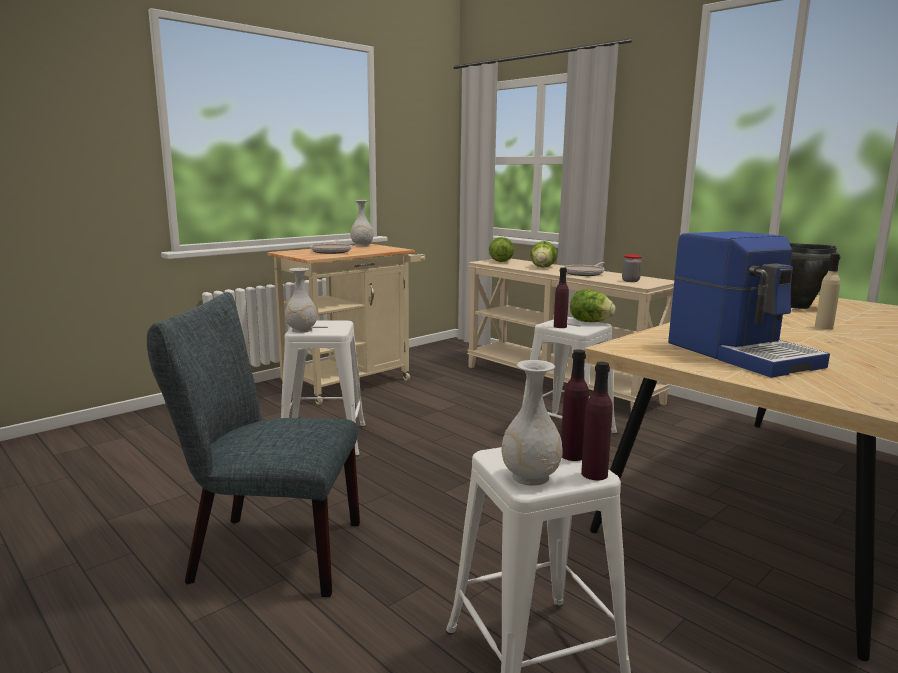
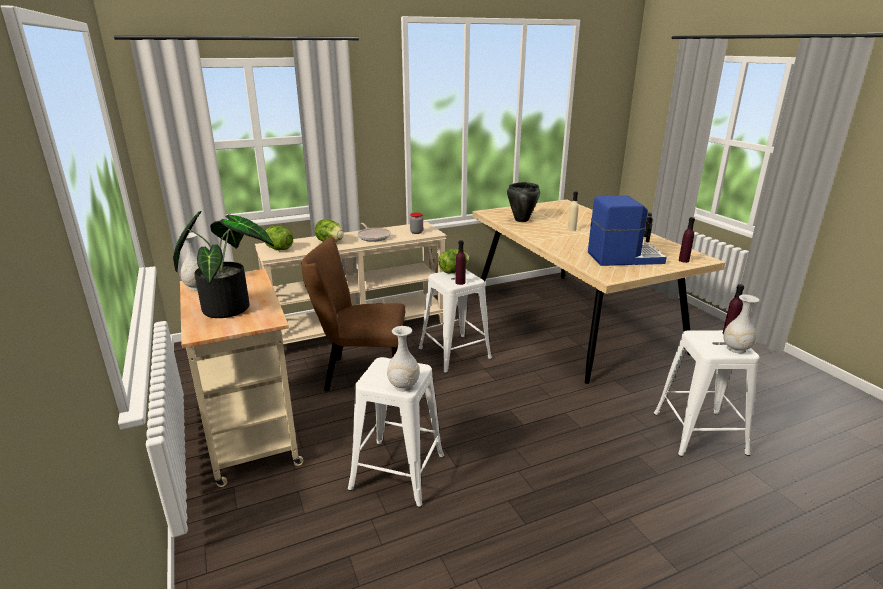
camera: 70 degrees left, 10 degrees up
(266, 552) = (592, 526): grey chair -> none
(332, 251) = (231, 306): frying pan -> potted plant
(471, 400) = (360, 374): none -> brown chair
(572, 455) = (707, 334): purple bottle -> purple bottle (683, 260)

